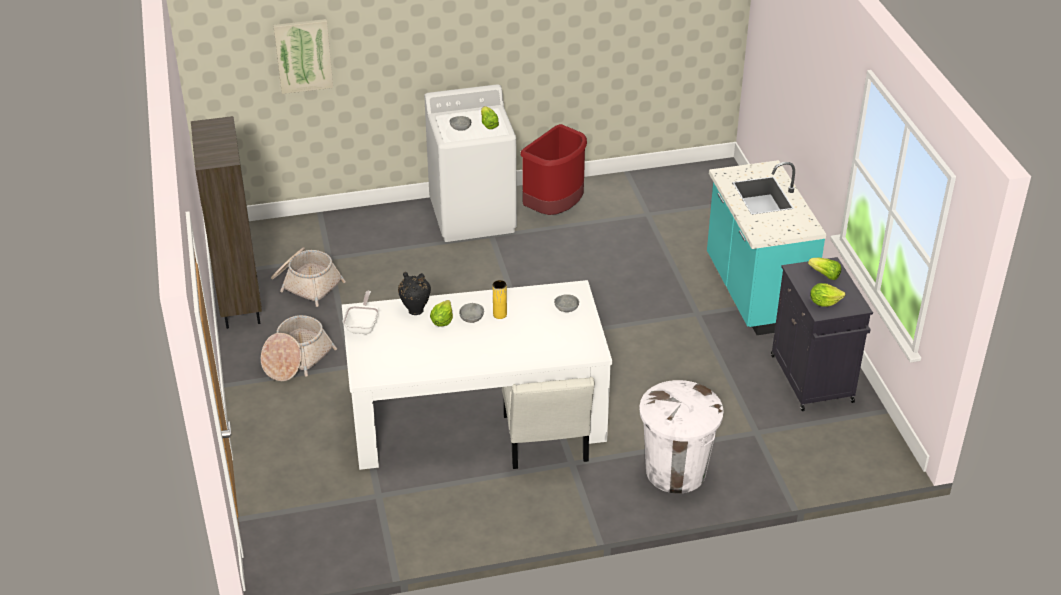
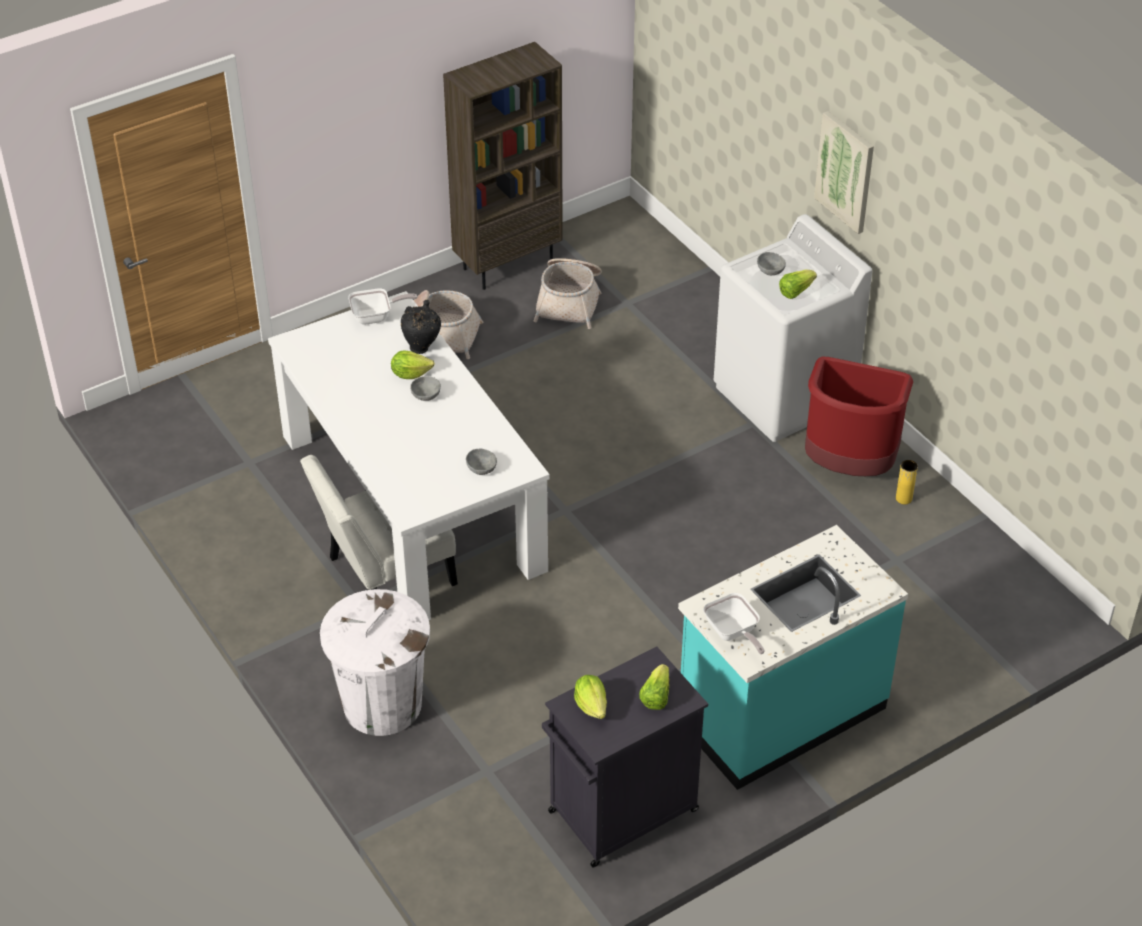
camera: 70 degrees right, 5 degrees up
(303, 55) = (722, 73): picture -> picture (845, 171)
(500, 314) = (444, 416): yellow vase -> yellow vase (903, 498)
(787, 230) = (732, 633): none -> frying pan

